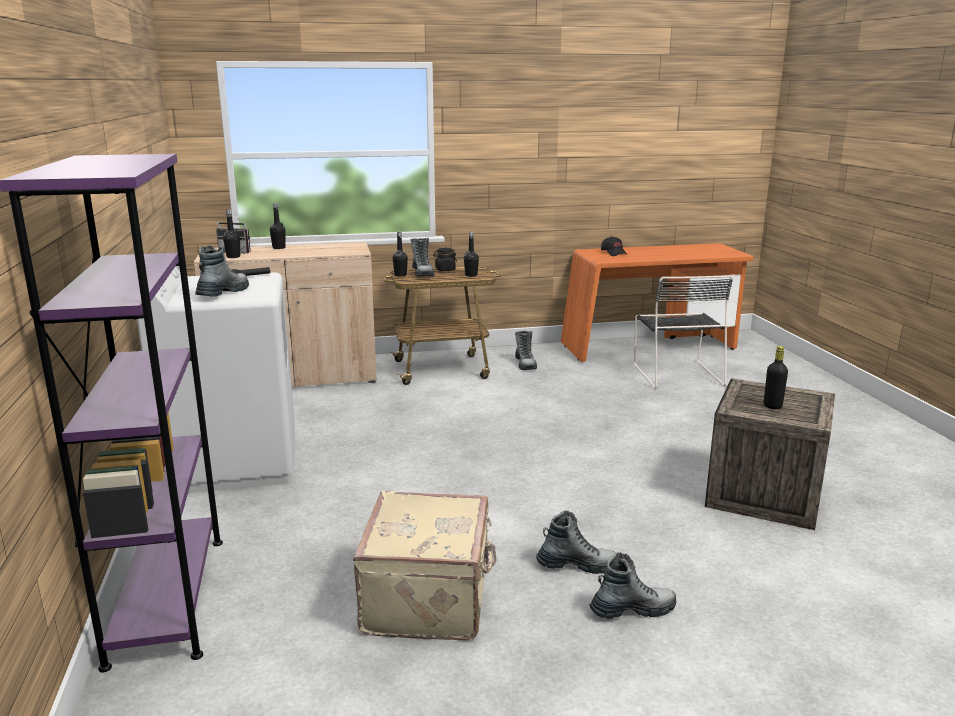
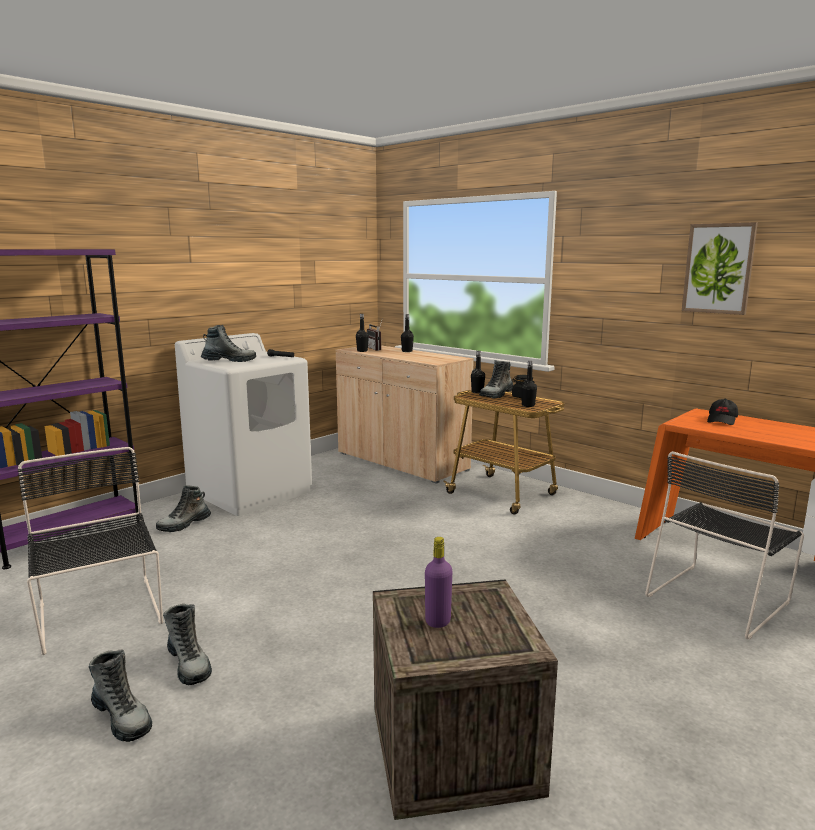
camera: 55 degrees right, 5 degrees down
(430, 599) = (100, 616): beige suitcase -> black chair
(525, 364) = (579, 519): boot -> boot (184, 524)
(584, 135) = (718, 268): none -> picture
(772, 406) = (438, 621): black bottle -> purple bottle

